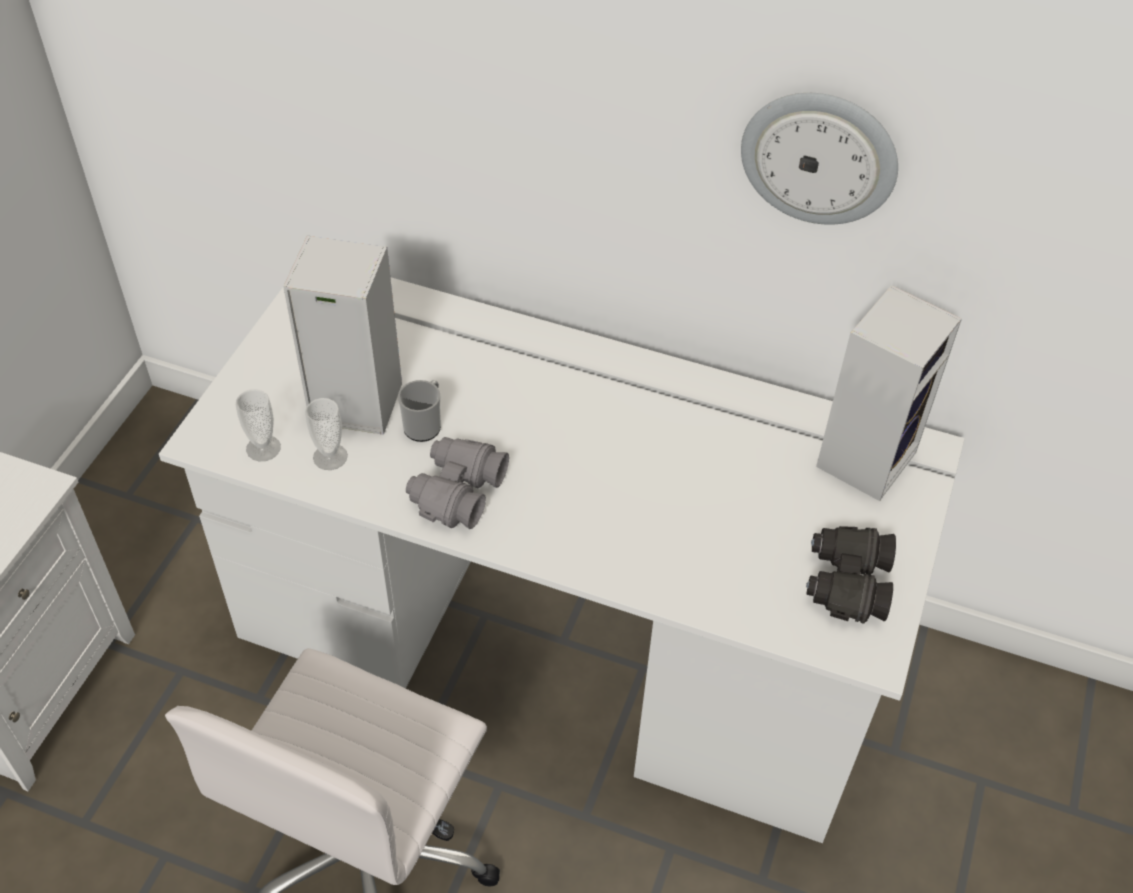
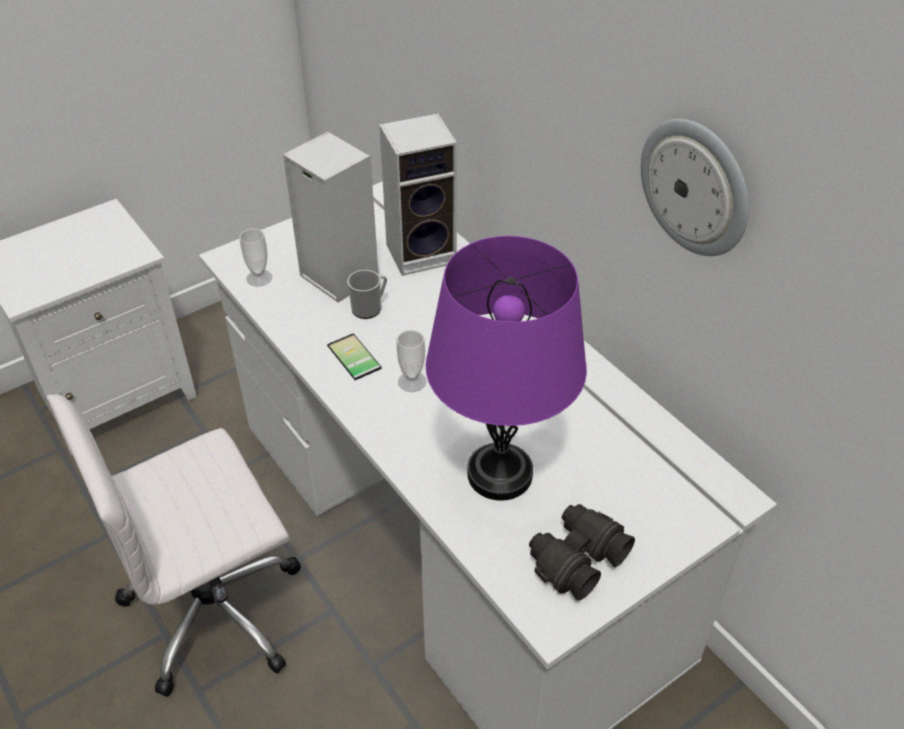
camera: 35 degrees right, 5 degrees down
(330, 457) = (293, 301): cup -> cup (412, 382)
(456, 491) = (351, 358): grey binoculars -> phone
(712, 538) = (499, 474): none -> purple table lamp
(866, 456) = (676, 476): speaker -> speaker (423, 252)

